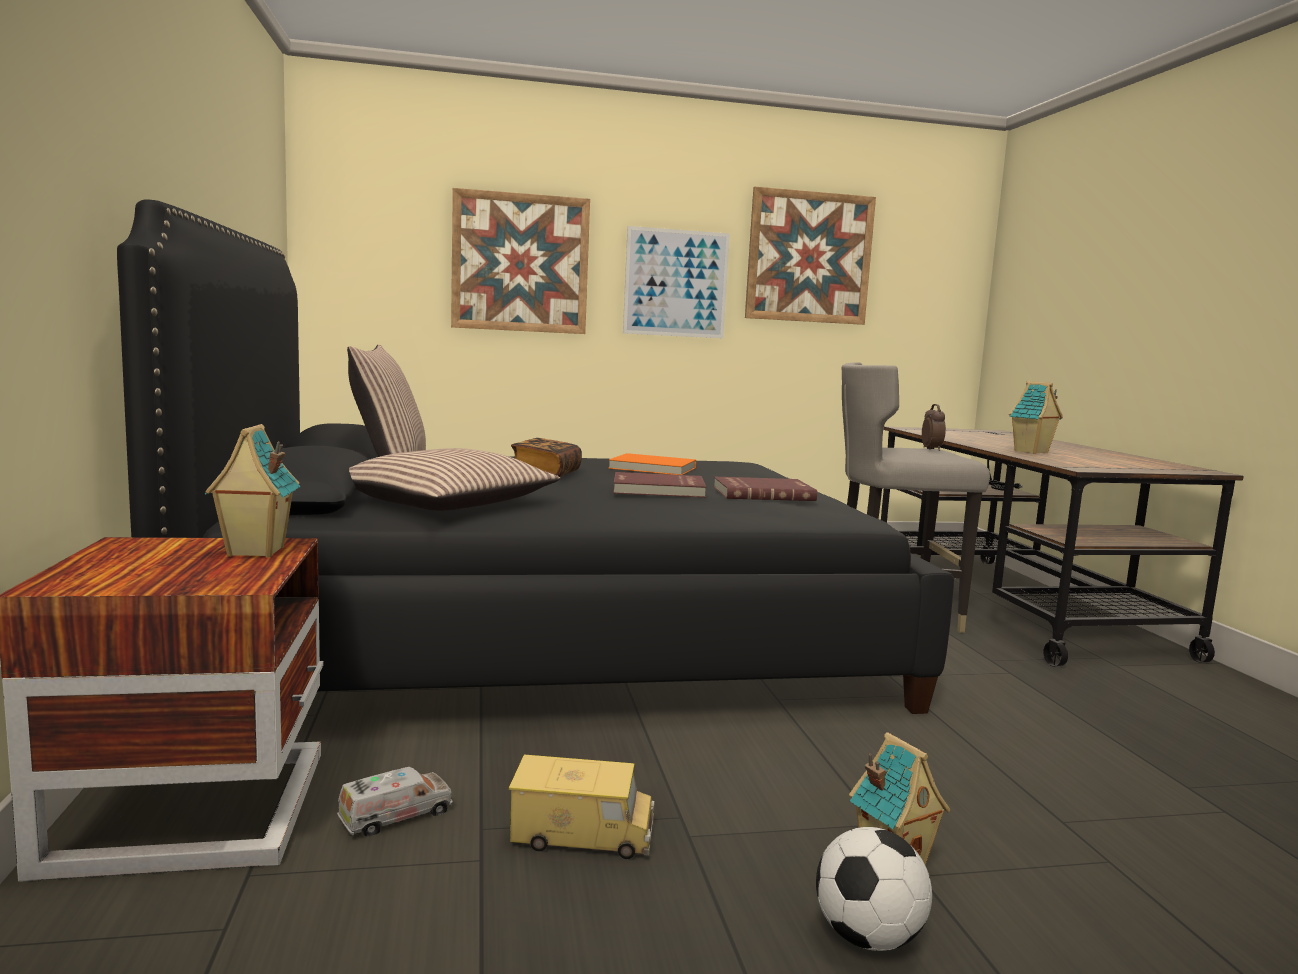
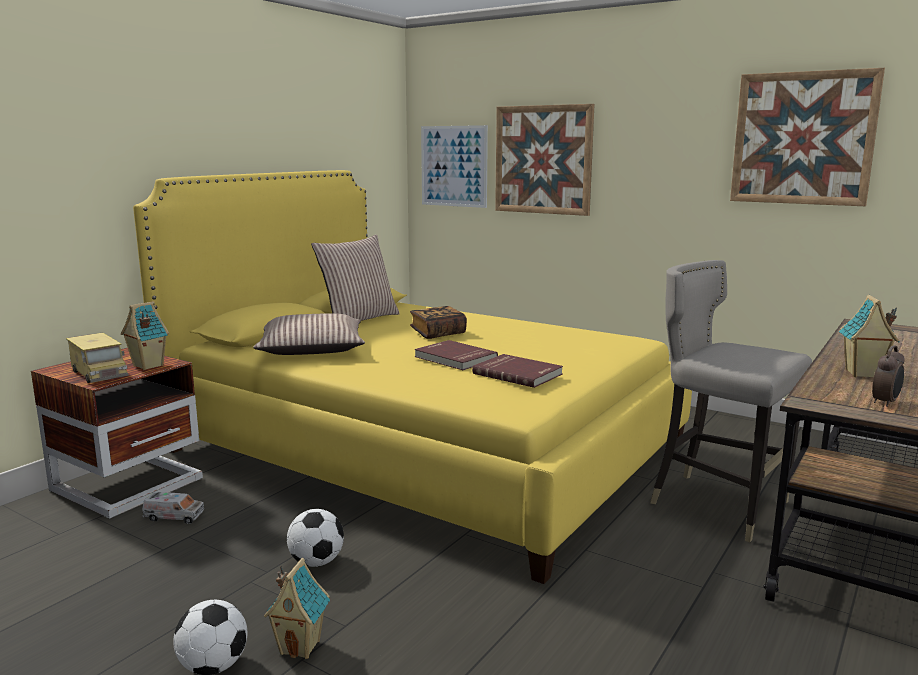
camera: 45 degrees right, 5 degrees up
(549, 635) = (424, 447): black bed -> yellow bed
(583, 834) = (215, 558): toy truck -> toy truck (99, 373)
(652, 468) = (534, 337): orange book -> none
(676, 283) = (666, 170): picture -> picture (454, 166)
(709, 782) = (316, 562): none -> football
(932, 449) = (770, 354): alarm clock -> alarm clock (885, 402)

